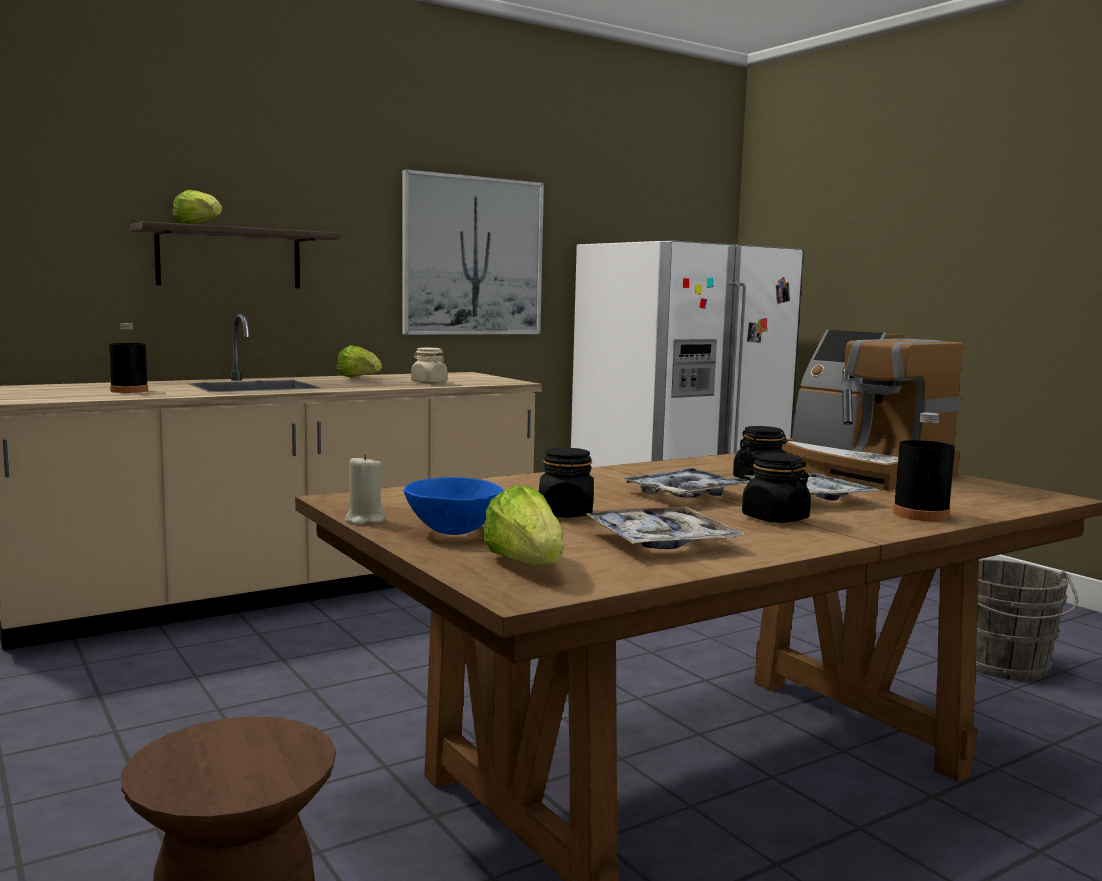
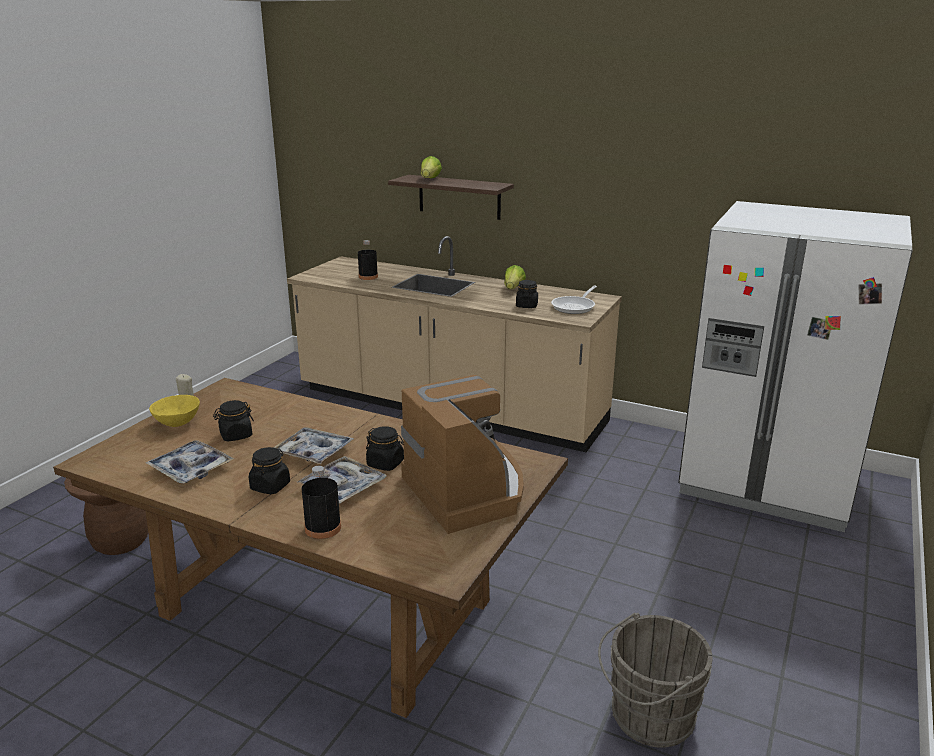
camera: 60 degrees right, 15 degrees up
(429, 382) = (526, 305): beige jar -> black jar
(451, 532) = (177, 423): blue bowl -> yellow bowl
(471, 378) = (575, 307): none -> frying pan
(473, 256) = (633, 205): picture -> none
(526, 565) = (129, 451): lettuce -> none
(861, 470) = (467, 490): coffee machine -> coffee machine turned 135 degrees clockwise

